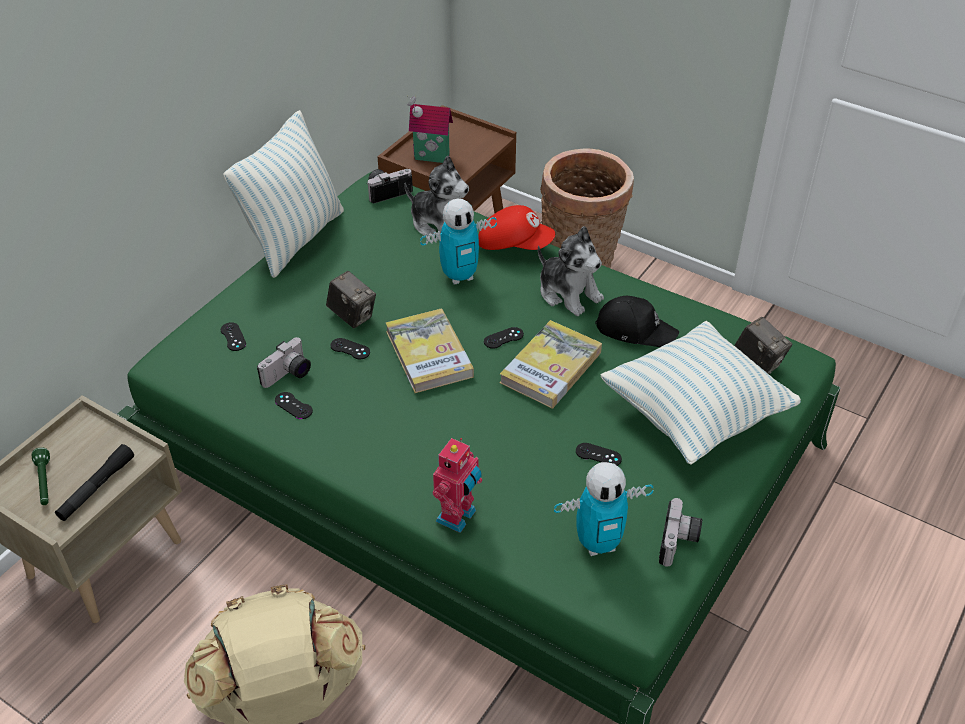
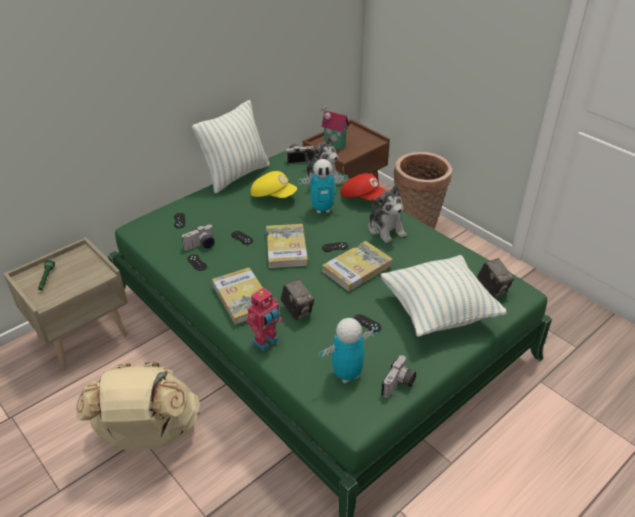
camera: 15 degrees right, 5 degrees down
(96, 488) = (72, 287): black flashlight -> none
(352, 315) = (251, 220): camera -> camera (297, 310)
(372, 265) = (273, 195): none -> yellow cap
(393, 452) = (242, 298): none -> book
(598, 543) = (346, 375): toy robot -> toy robot turned 150 degrees clockwise
(635, 329) = (419, 256): black cap -> none

